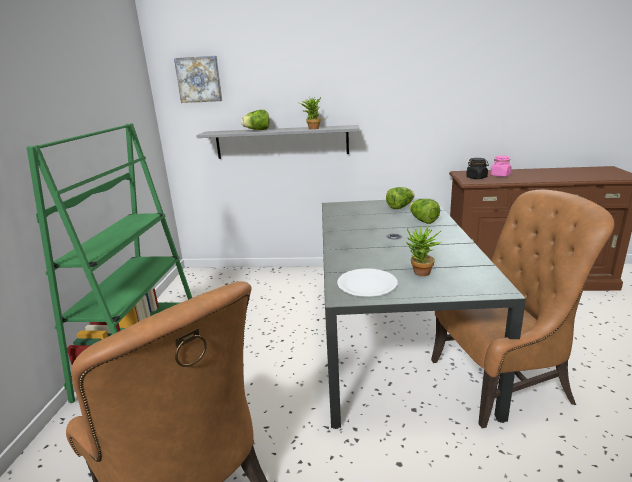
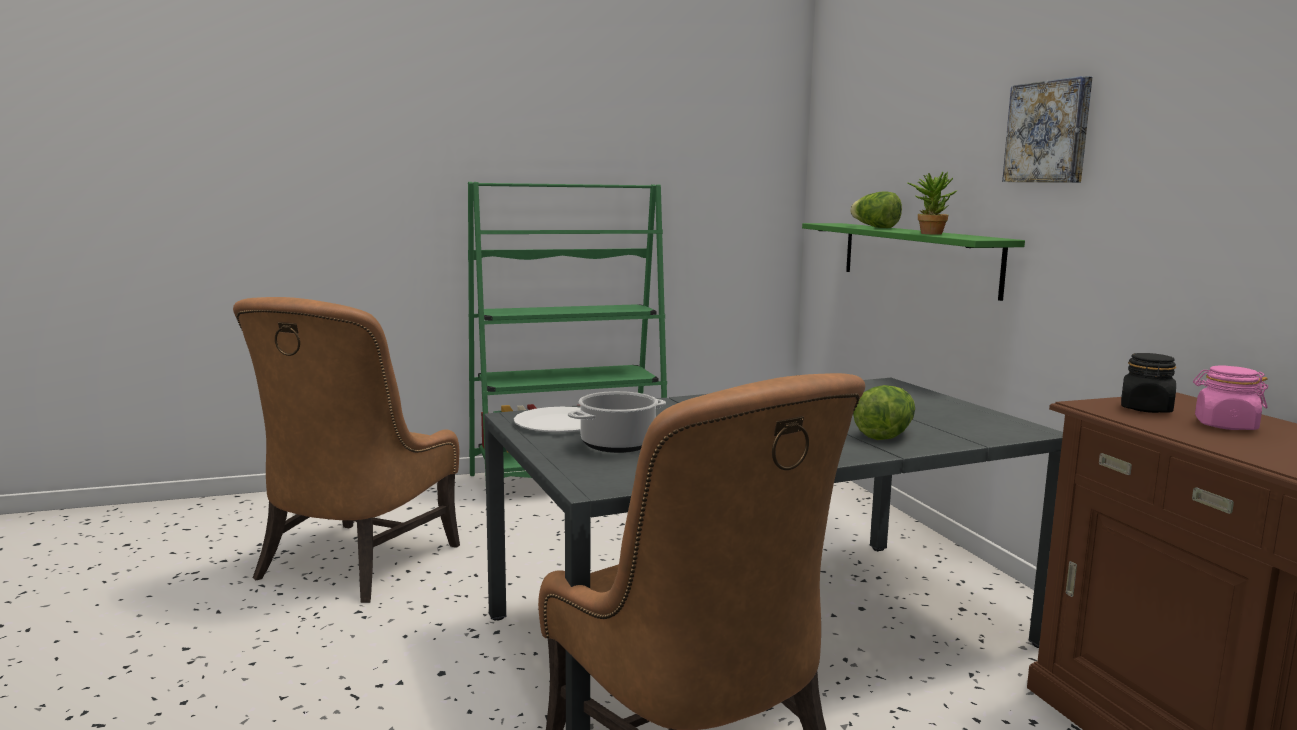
camera: 65 degrees right, 10 degrees down
(199, 79) = (847, 138): picture -> picture (1049, 132)
(281, 142) = (916, 257): grey shelf -> green shelf
(400, 207) = (949, 418): lettuce -> none
(420, 274) = (618, 444): potted plant -> cooking pot

